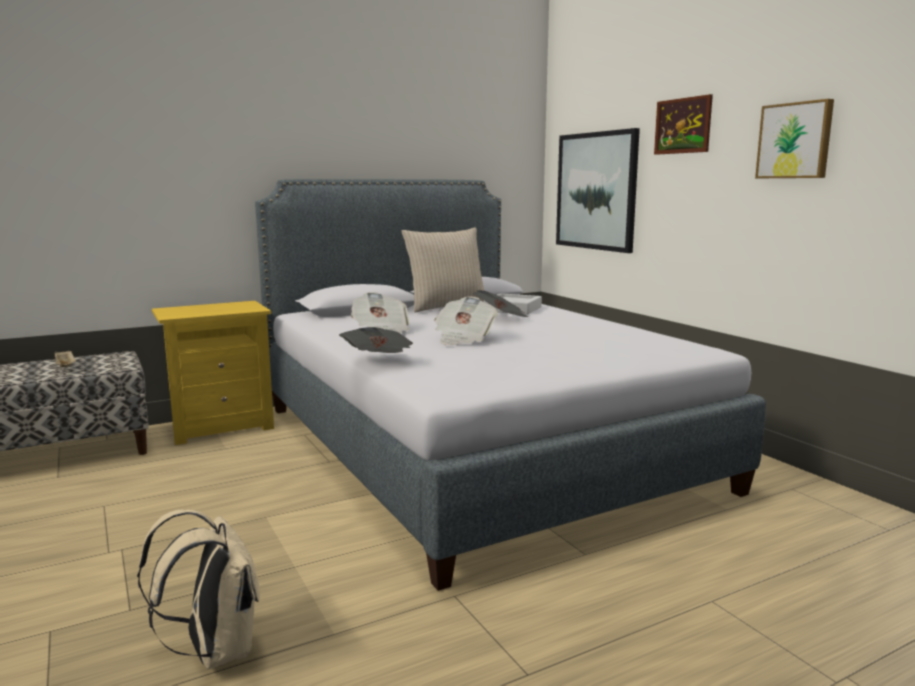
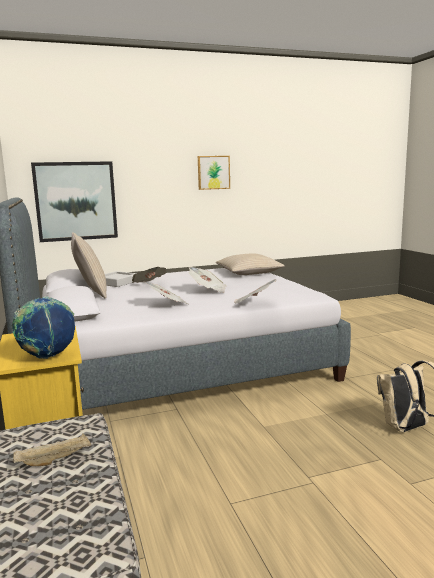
camera: 80 degrees left, 0 degrees up
(174, 313) = (47, 357): none -> globe
(645, 353) = (249, 272): none -> beige pillow
(682, 126) = (146, 162): picture -> none

